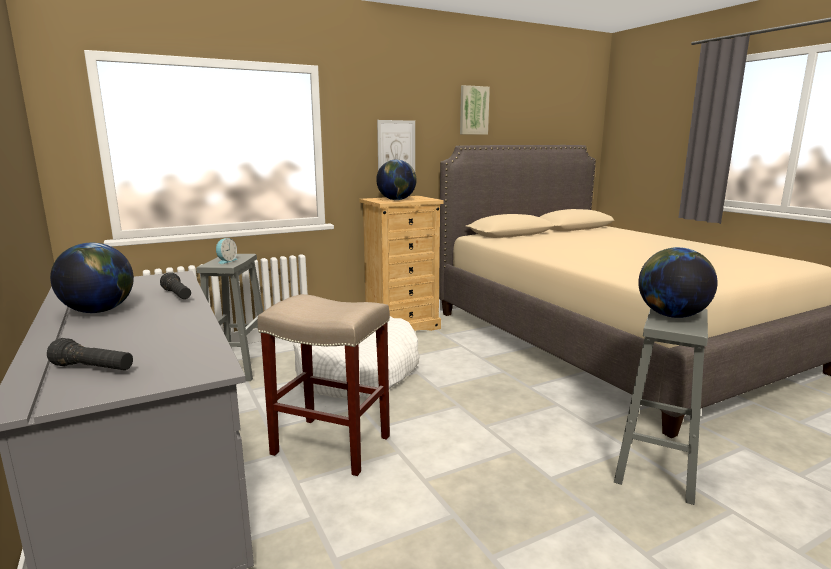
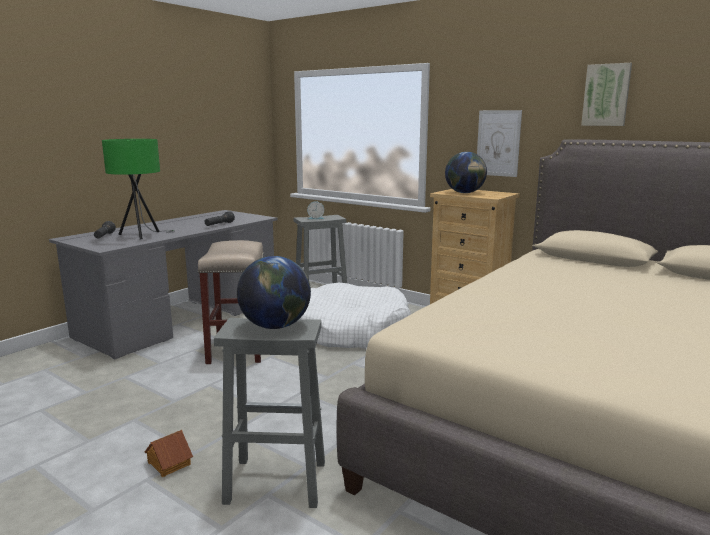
camera: 65 degrees right, 0 degrees up
(99, 311) = (184, 222): globe -> none
(156, 341) = (142, 236): none -> green table lamp
(614, 534) = (168, 463): none -> toy house

